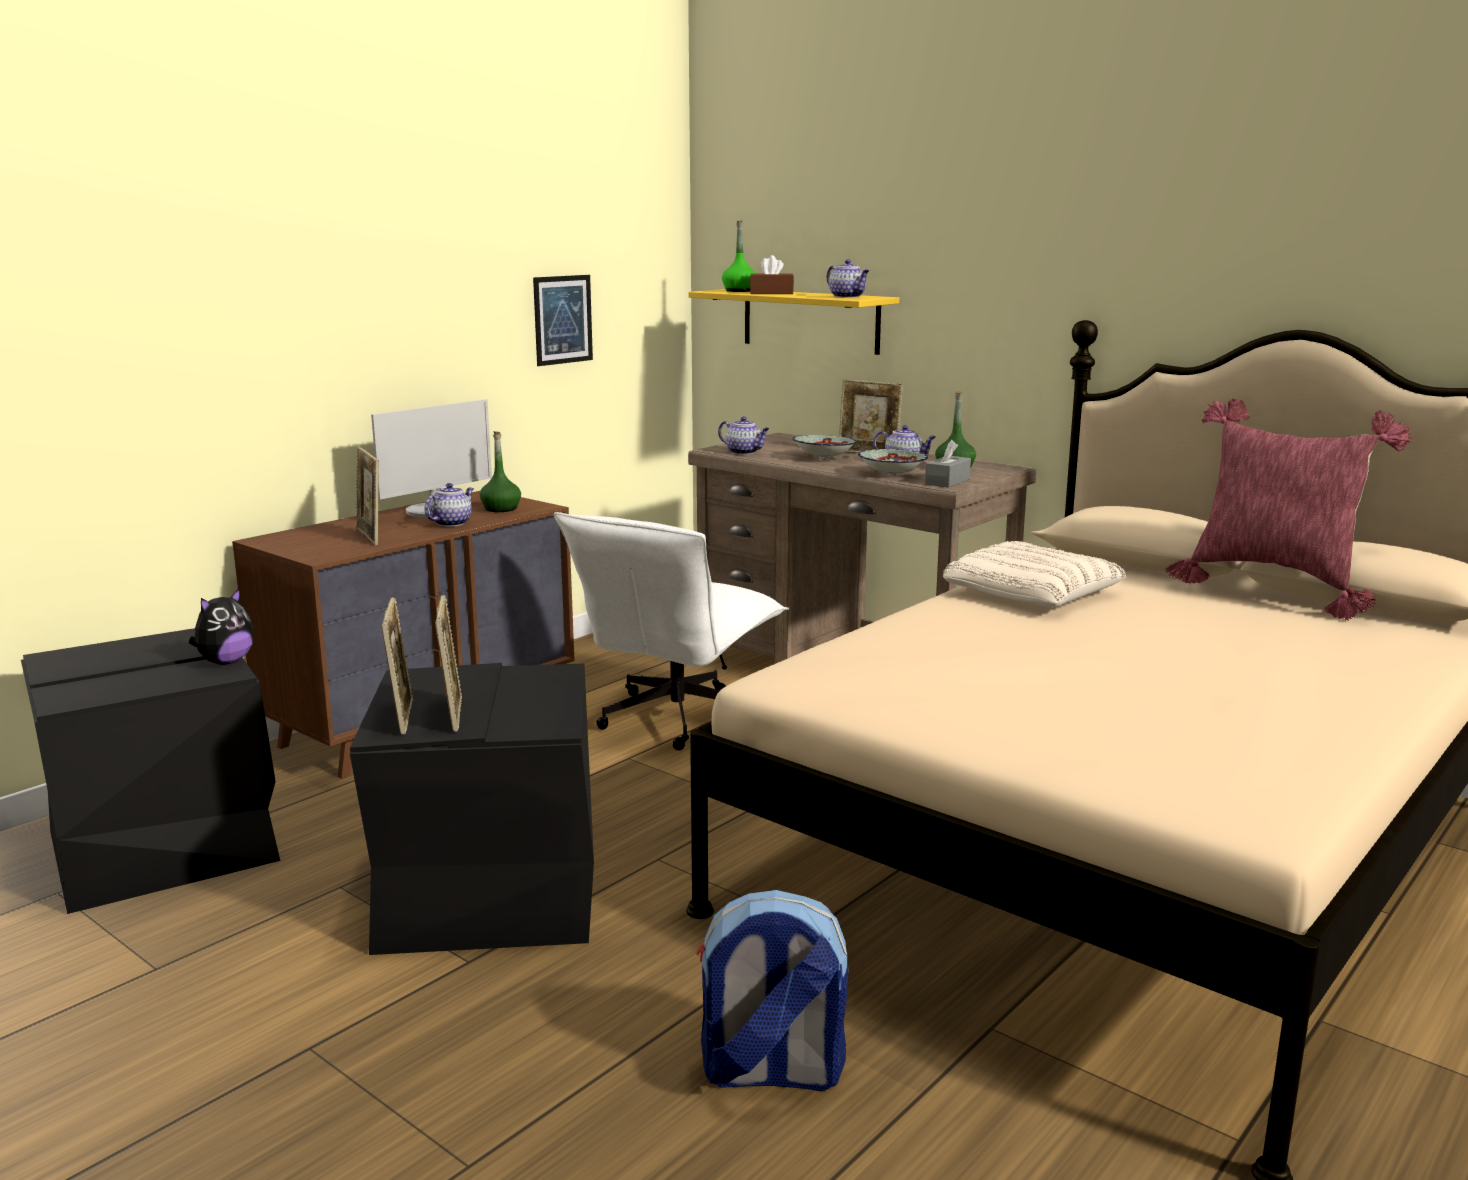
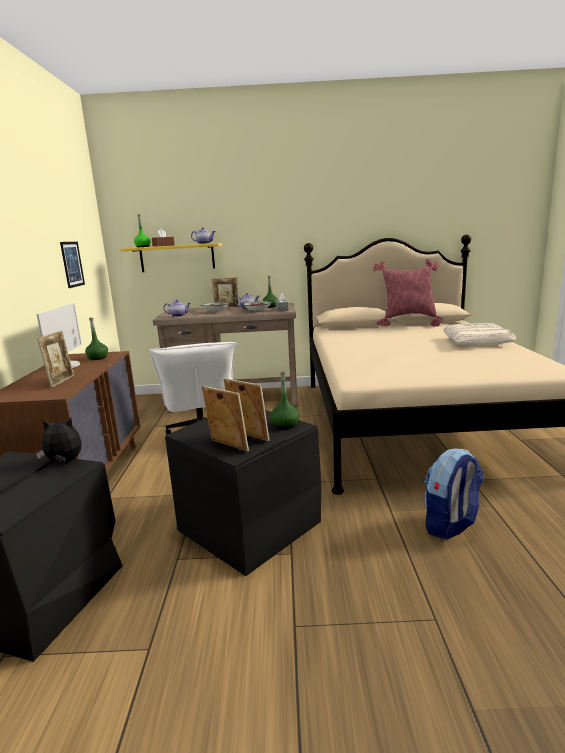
camera: 40 degrees left, 0 degrees up
(225, 662) = (64, 462): plush toy -> plush toy turned 90 degrees counterclockwise
(370, 537) = (61, 381): picture frame -> picture frame turned 105 degrees counterclockwise
(451, 523) = (89, 367): teapot -> none
(543, 718) = (285, 425): none -> green bottle
(1032, 593) = (351, 339): beige pillow -> beige pillow (477, 342)

